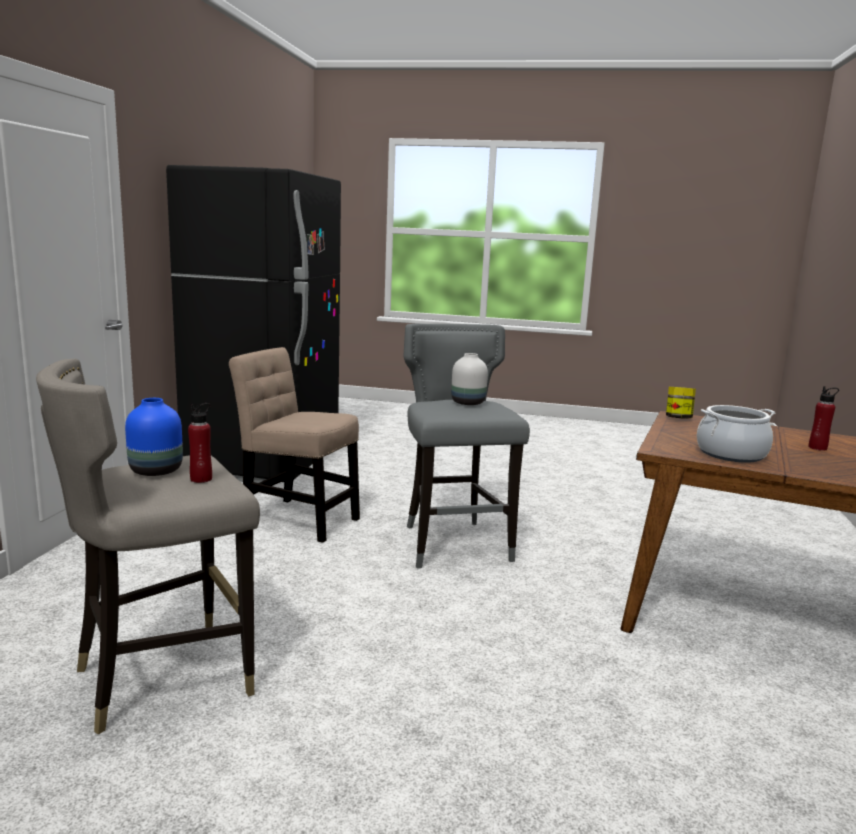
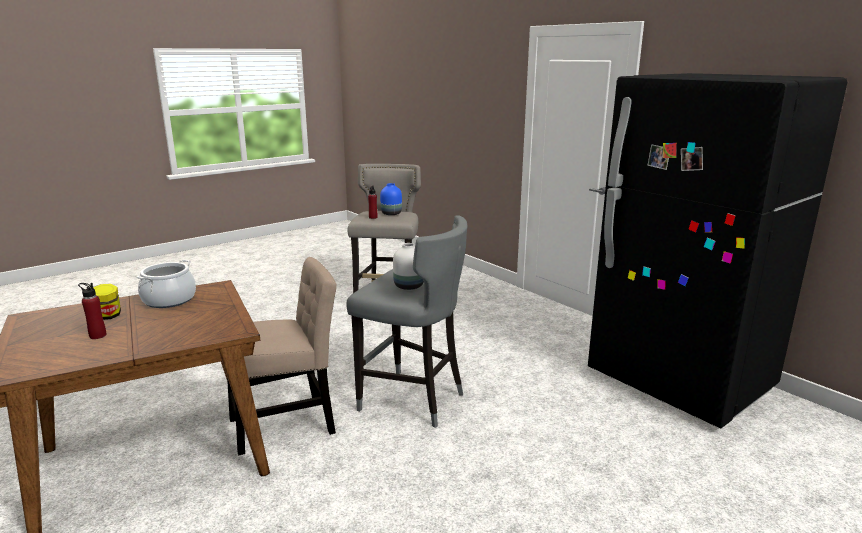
camera: 130 degrees right, 5 degrees up
(296, 519) = (522, 359): beige chair -> beige chair (288, 423)
(678, 418) = (233, 327): jar -> jar (108, 316)

